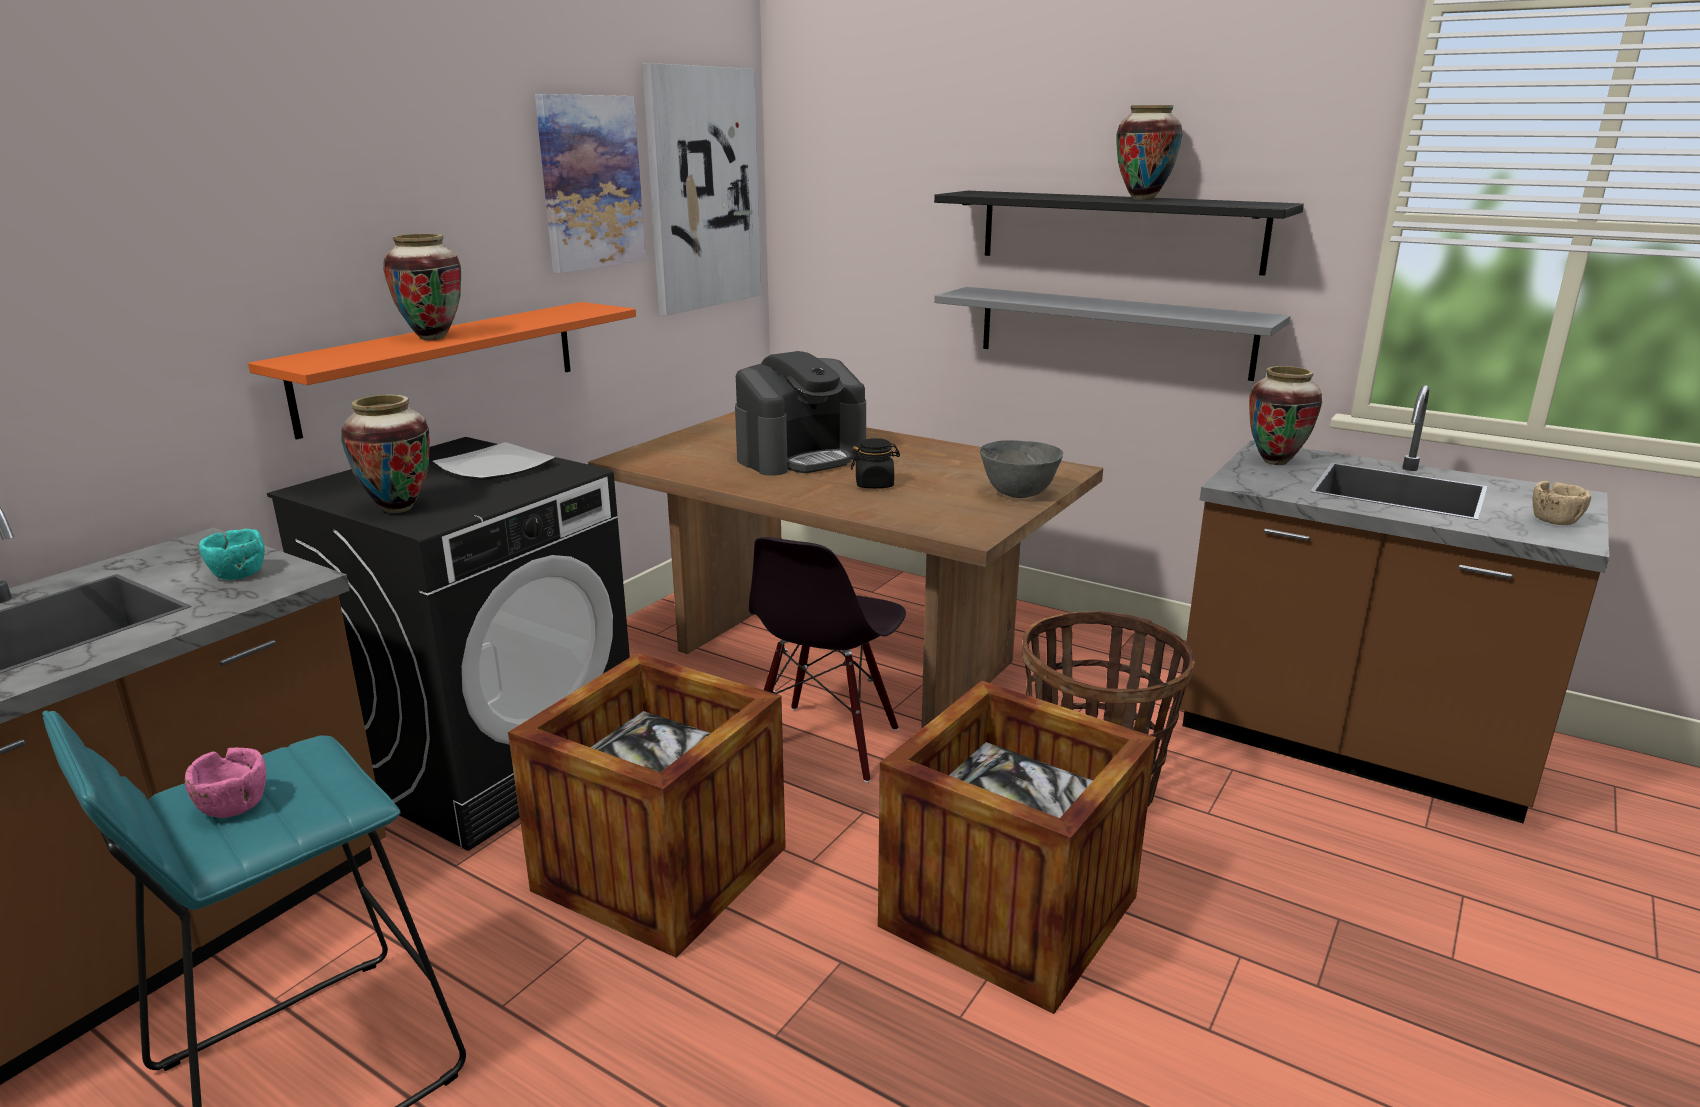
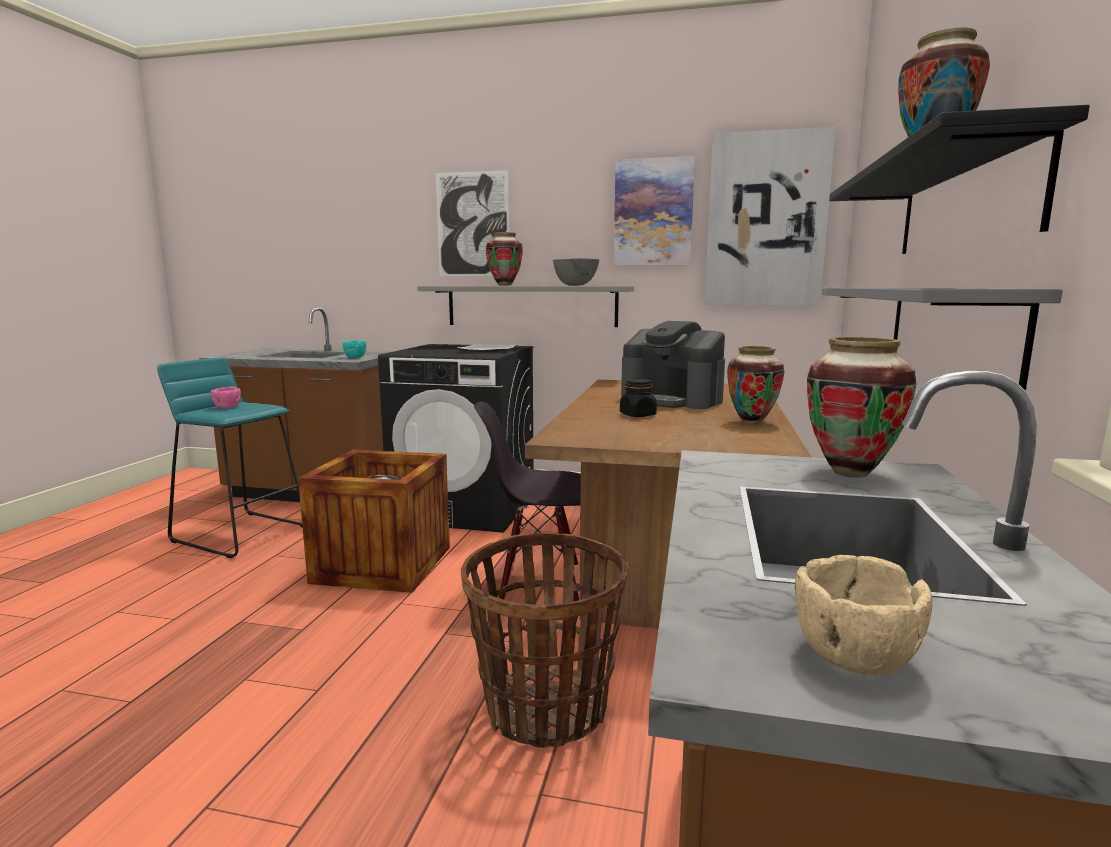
camera: 70 degrees right, 10 degrees down
(309, 217) = (472, 224): none -> picture
(398, 509) = (416, 350): vase -> vase (751, 422)
(443, 364) = (531, 306): orange shelf -> grey shelf
(1009, 911) = (356, 684): crate -> none
(1018, 494) = (674, 442): grey bowl -> grey bowl (575, 285)

